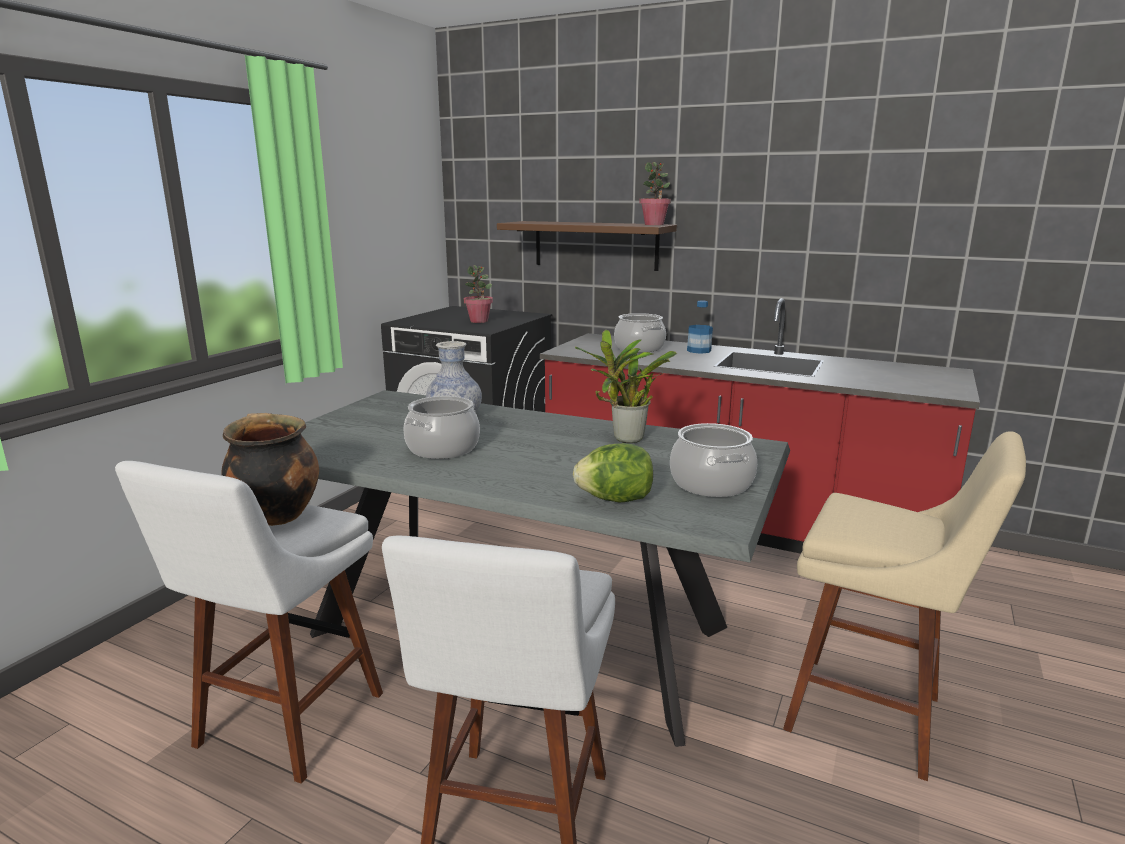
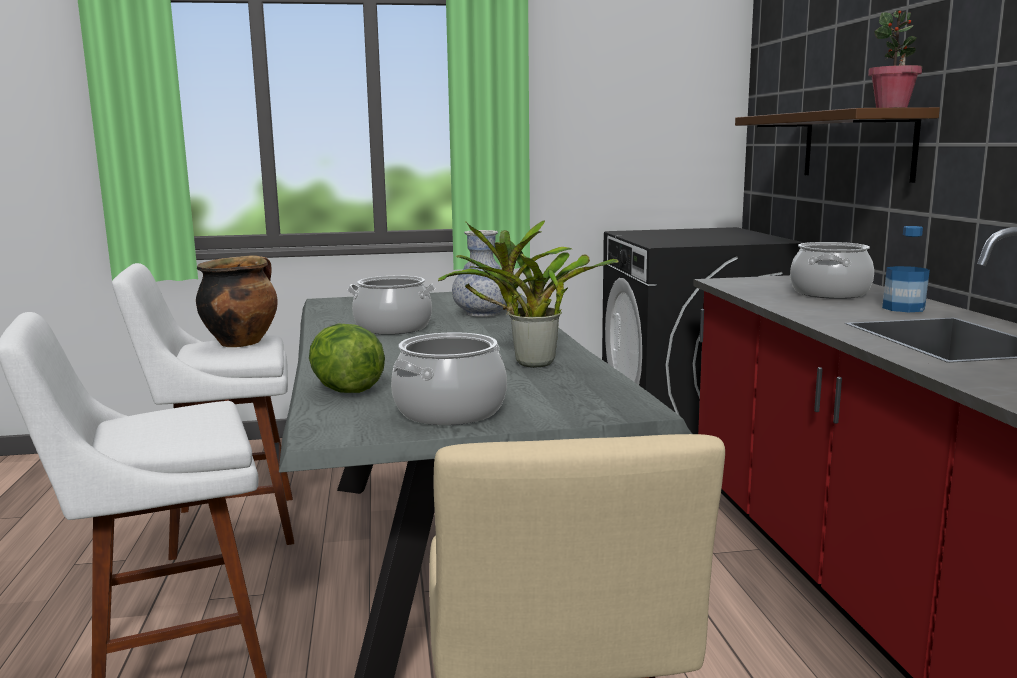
camera: 55 degrees right, 5 degrees down
(479, 321) = (693, 239): potted plant -> none

